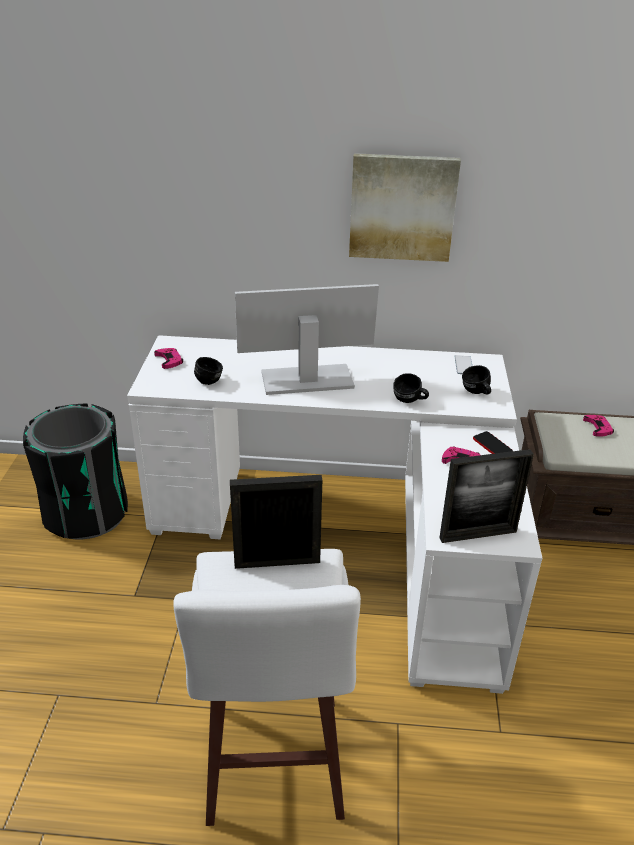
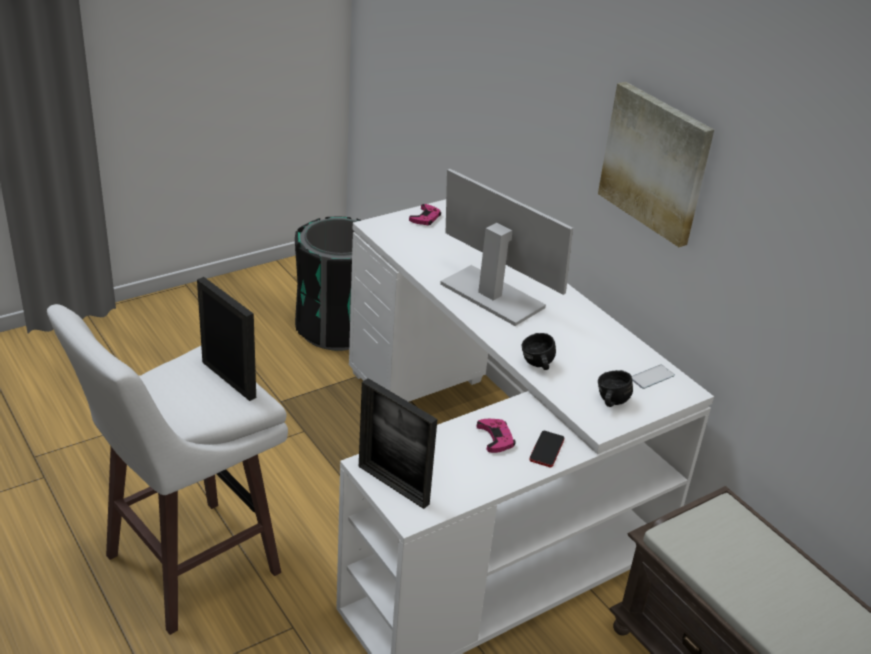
camera: 50 degrees right, 0 degrees up
(210, 379) = (425, 248): black mug -> none
(598, 428) = (764, 553): pink game controller -> none

